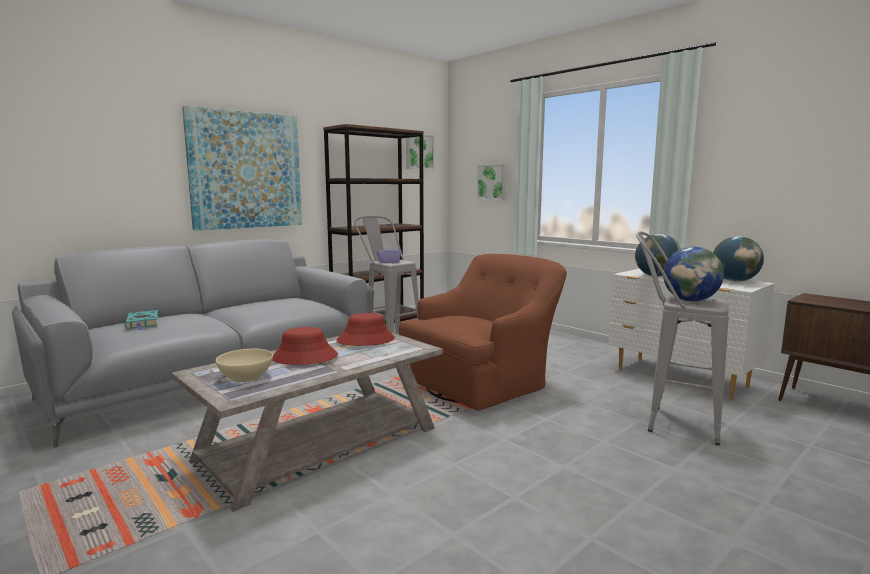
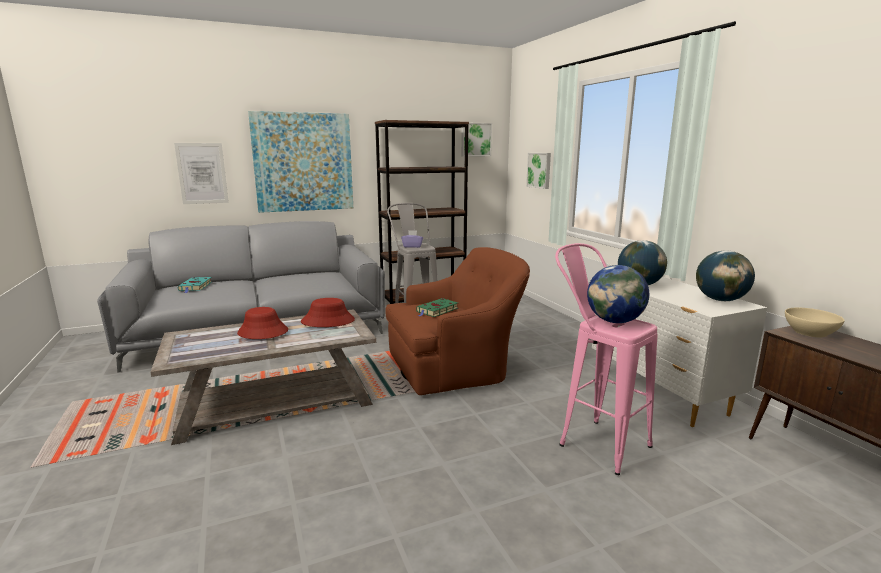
camera: 20 degrees right, 5 degrees up
(122, 181) = (202, 173): none -> picture
(246, 377) = (203, 344): beige bowl -> beige bowl (810, 332)
(468, 320) = (437, 310): none -> green book
(670, 422) = (593, 440): grey stool -> pink stool

